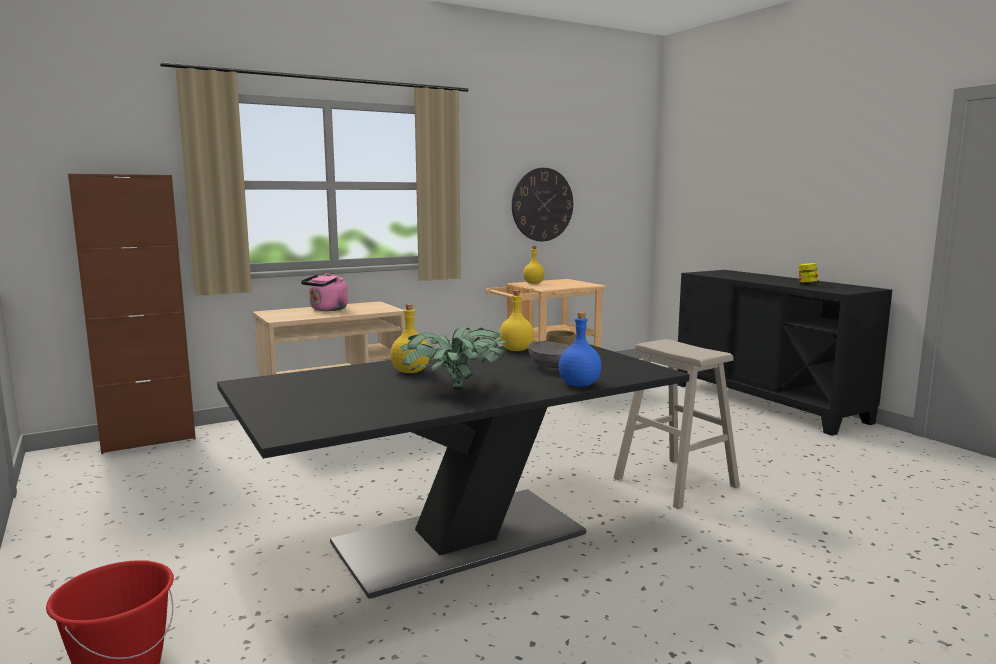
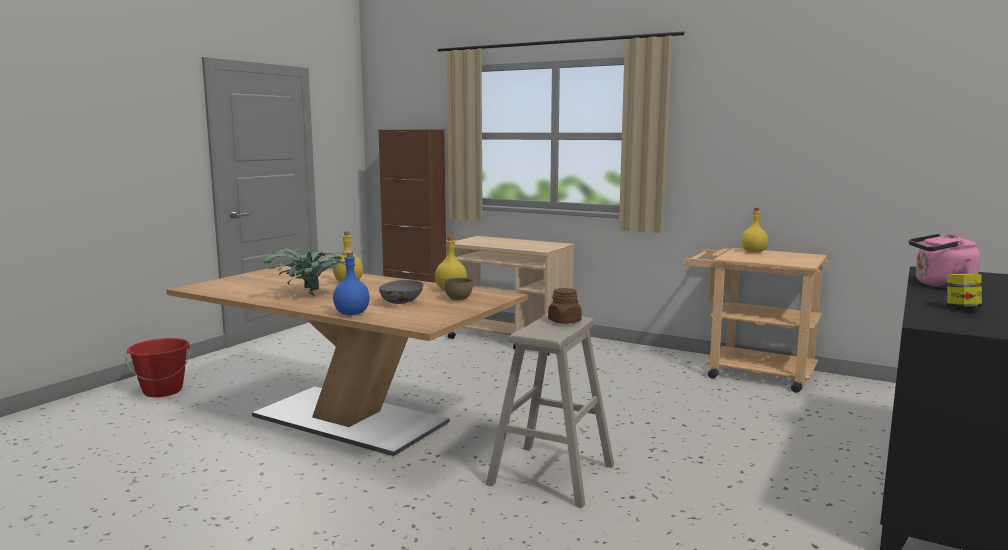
camera: 60 degrees right, 0 degrees up
(327, 309) = (512, 242): pink kettle -> pink kettle (940, 285)
(459, 539) = (349, 420): black dining table -> beige dining table
(542, 204) = (792, 158): wall clock -> none
(672, 344) = (564, 321): none -> brown jar

